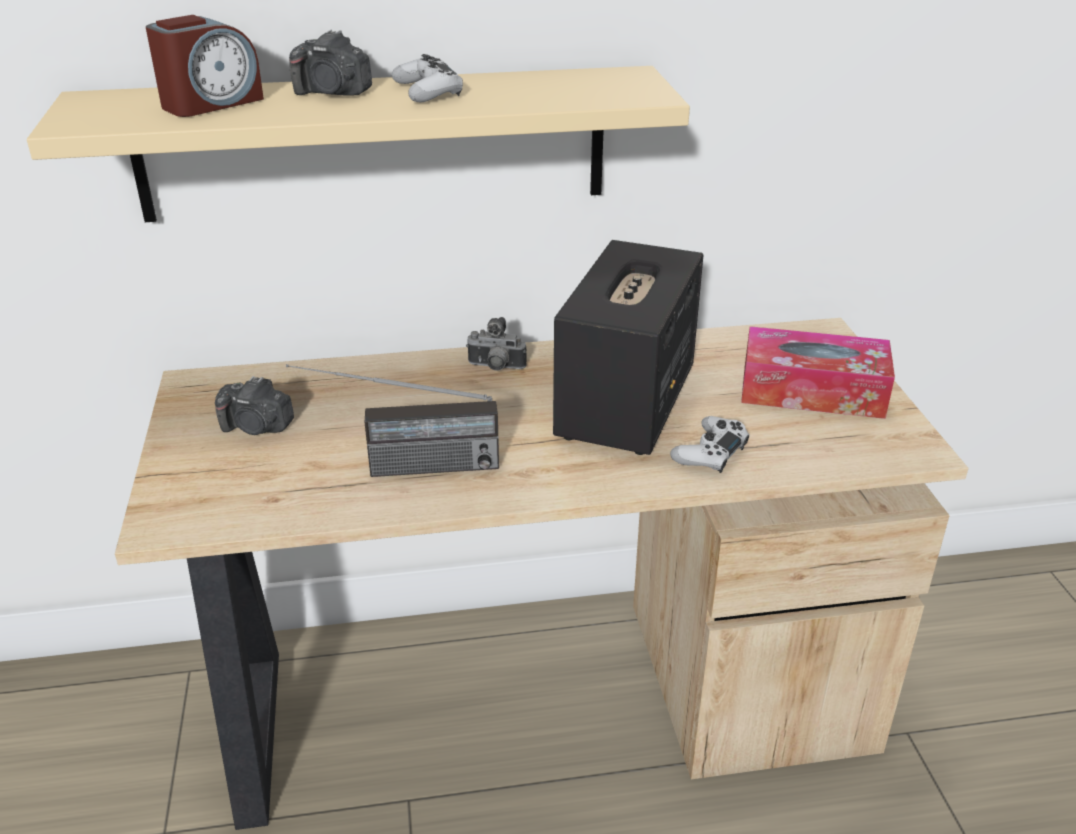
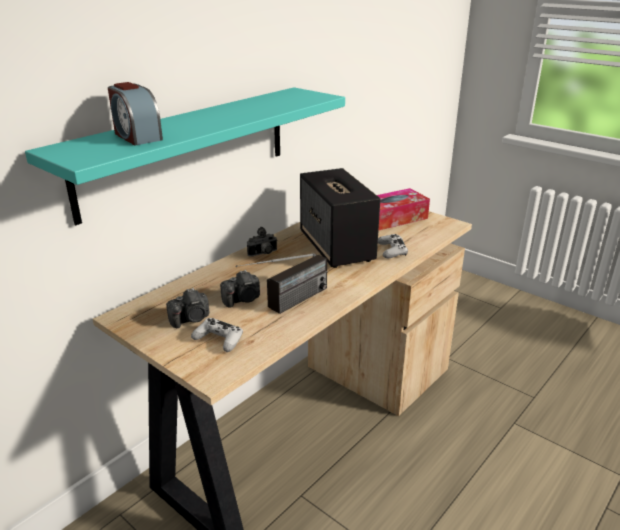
camera: 40 degrees left, 5 degrees down
(211, 103) = (137, 136): alarm clock -> alarm clock turned 135 degrees clockwise
(332, 93) = (186, 121): camera -> camera (243, 299)
(373, 144) = (187, 149): beige shelf -> turquoise shelf
(428, 91) = (230, 112): white game controller -> white game controller (219, 340)

